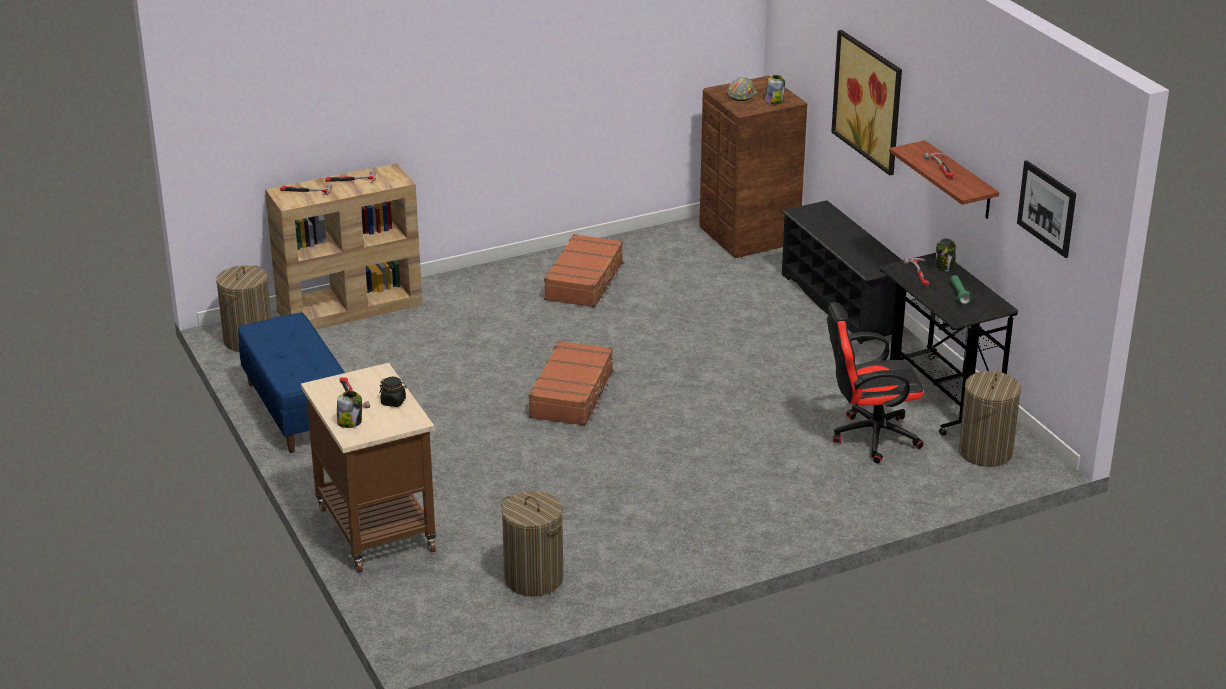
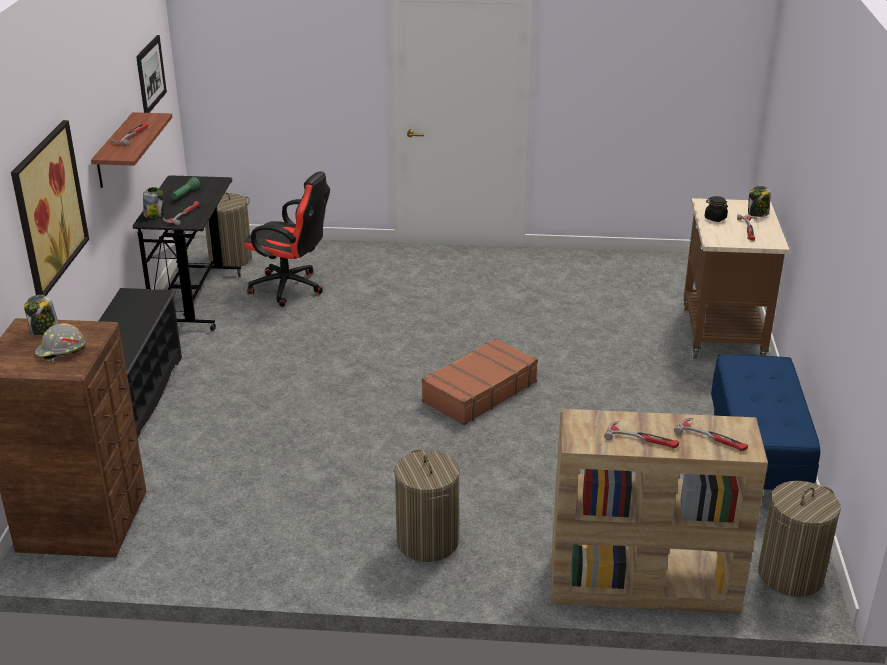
camera: 150 degrees left, 0 degrees up
(533, 578) = (622, 275): laundry basket -> laundry basket (428, 542)
(585, 281) = (338, 521): brown suitcase -> none

